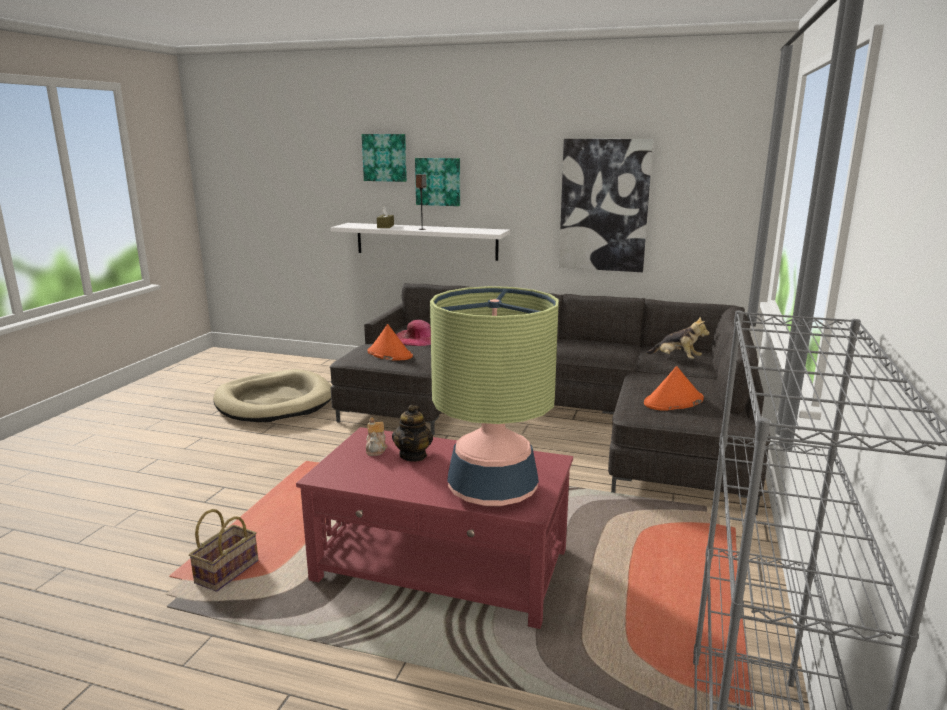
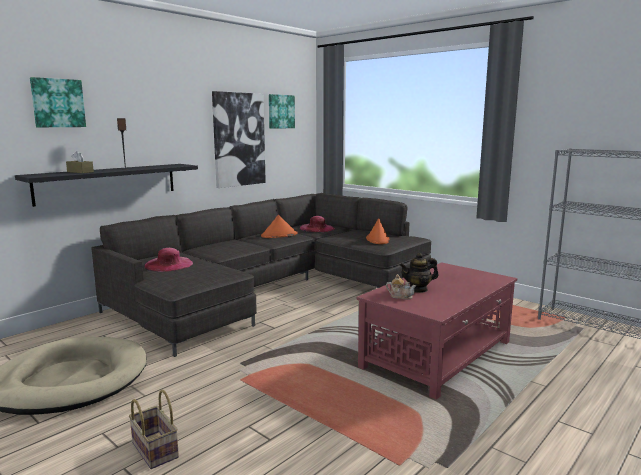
camera: 65 degrees left, 5 degrees down
(227, 571) = (405, 434): basket -> basket (153, 450)
(389, 354) = (193, 276): orange hat -> orange hat (279, 235)
(413, 455) = (418, 289): teapot -> teapot turned 135 degrees clockwise
(426, 241) = (108, 183): white shelf -> black shelf
(438, 181) = (116, 126): picture -> picture (280, 111)
(493, 490) = (476, 280): table lamp -> none
(676, 359) = (317, 228): plush toy -> pink hat

